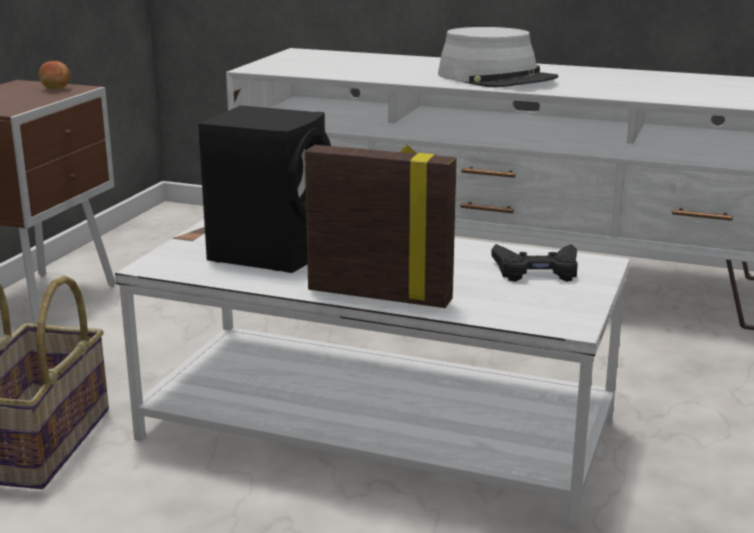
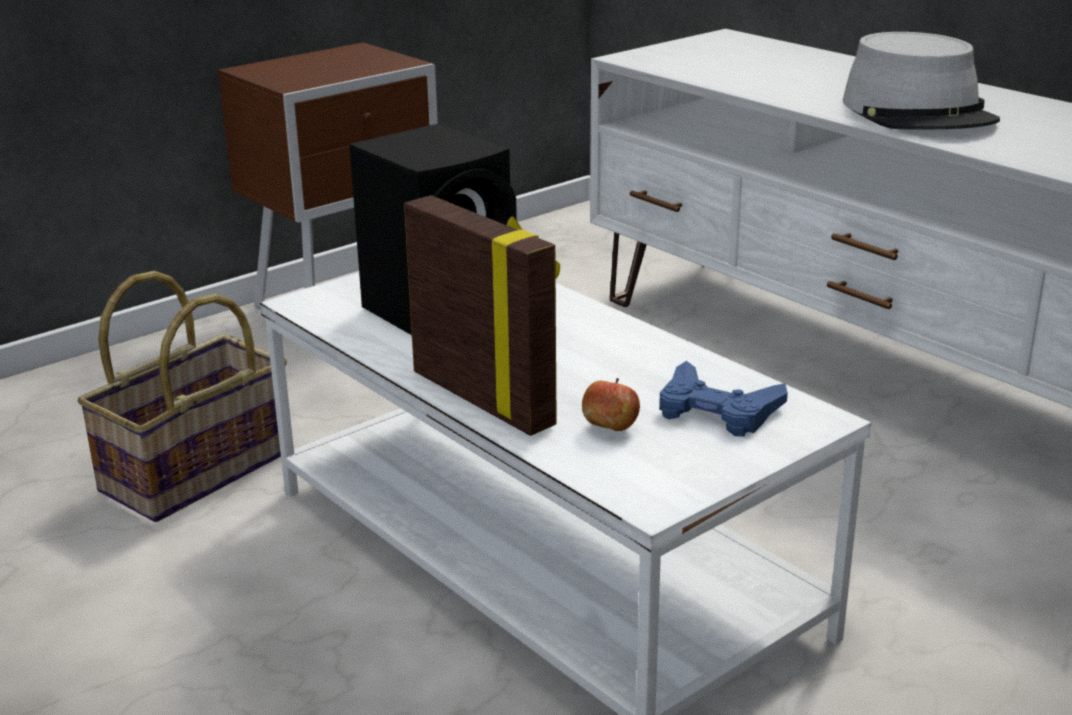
camera: 30 degrees right, 5 degrees up
(56, 89) = (379, 61): apple -> apple (610, 429)
(536, 270) = (717, 410): black game controller -> blue game controller

